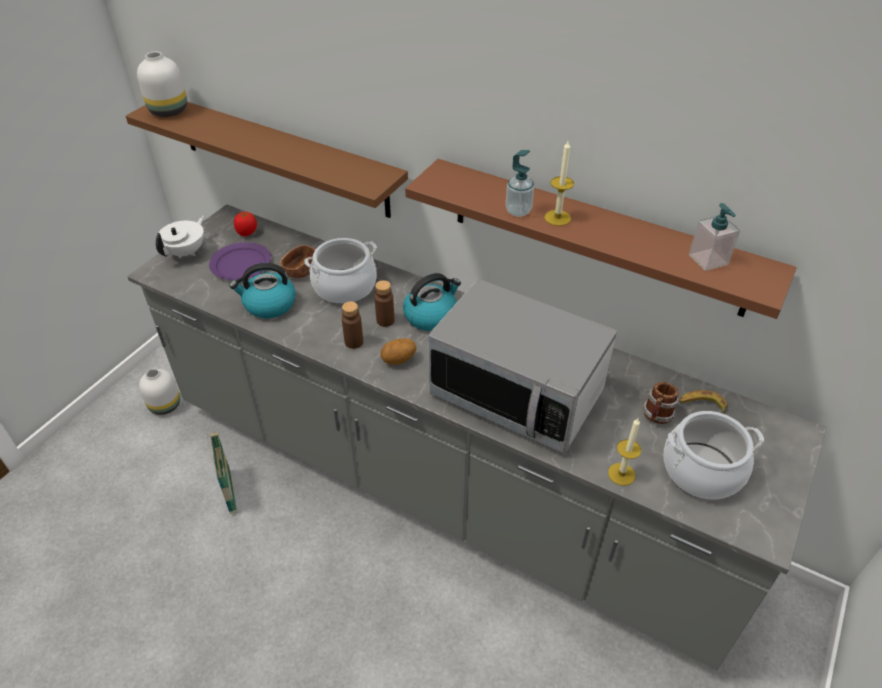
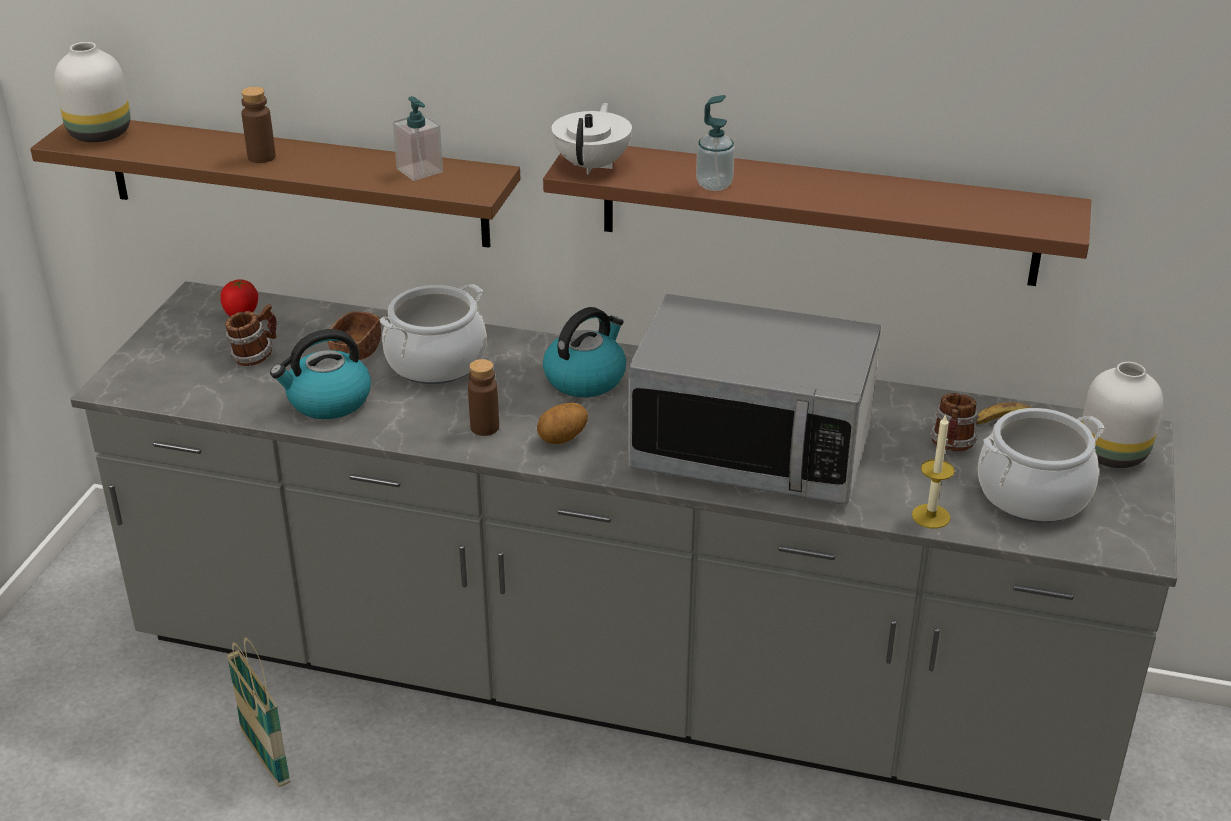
camera: 15 degrees left, 10 degrees down
(165, 406) = (94, 656): white vase -> white vase (1114, 455)
(187, 252) = (154, 353): white teapot -> white teapot (593, 165)
(241, 264) = (255, 356): purple plate -> mug
(385, 320) = (519, 394): brown bottle -> brown bottle (261, 157)
(557, 218) = (770, 186): candle -> none
(708, 260) = (982, 205): soap dispenser -> soap dispenser (420, 170)

